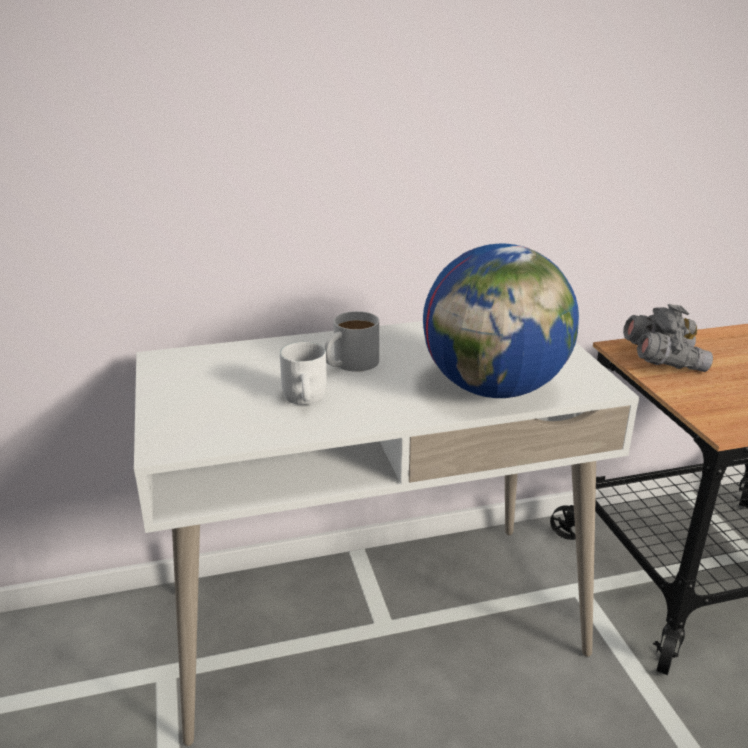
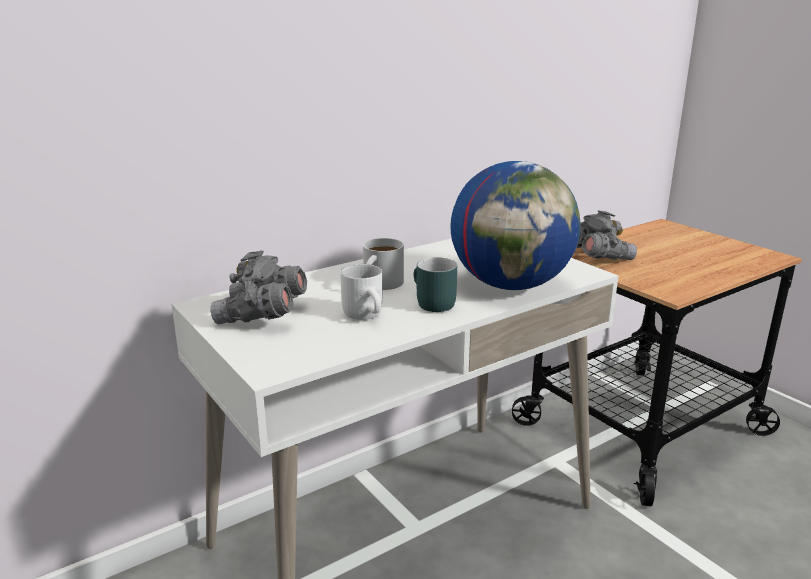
camera: 20 degrees left, 5 degrees down
(205, 382) = (262, 316): none -> grey binoculars
(384, 397) = (430, 303): none -> turquoise mug

